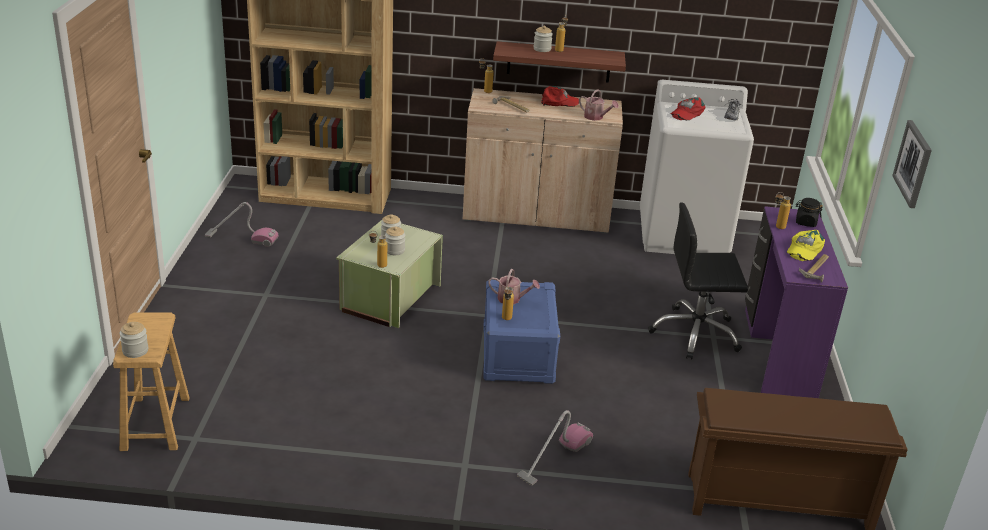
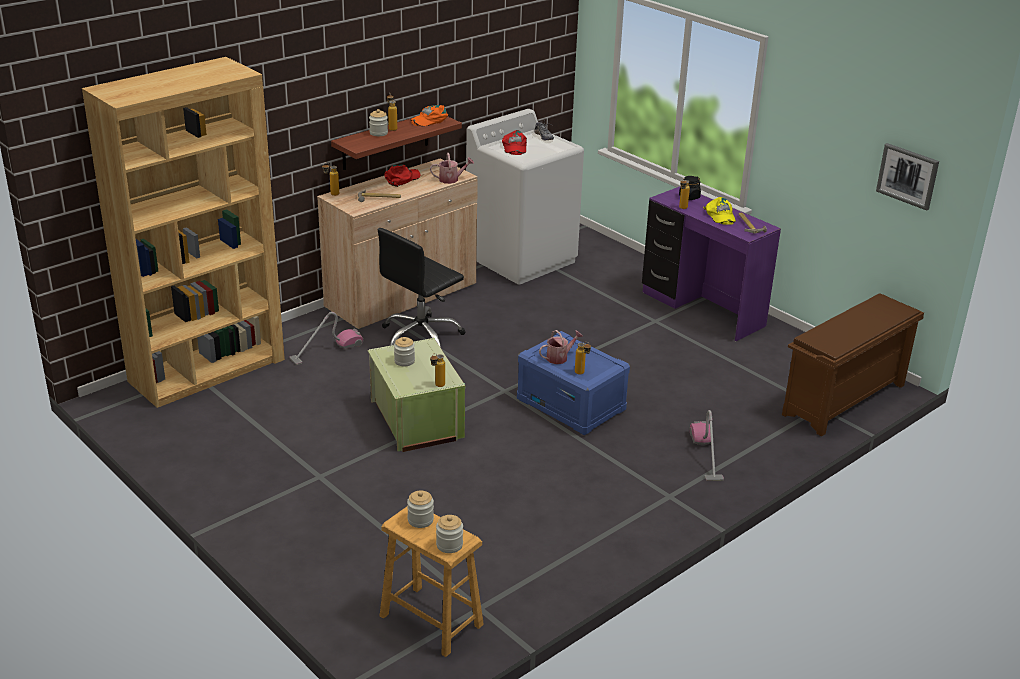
camera: 45 degrees left, 0 degrees up
(241, 238) = (206, 446): vacuum cleaner -> vacuum cleaner (326, 351)
(394, 250) = (426, 368): jar -> jar (420, 520)
(603, 55) = (429, 120): none -> orange cap
(695, 334) = (643, 325): black office chair -> black office chair (421, 337)
(913, 163) = (815, 115): picture -> picture (908, 176)

